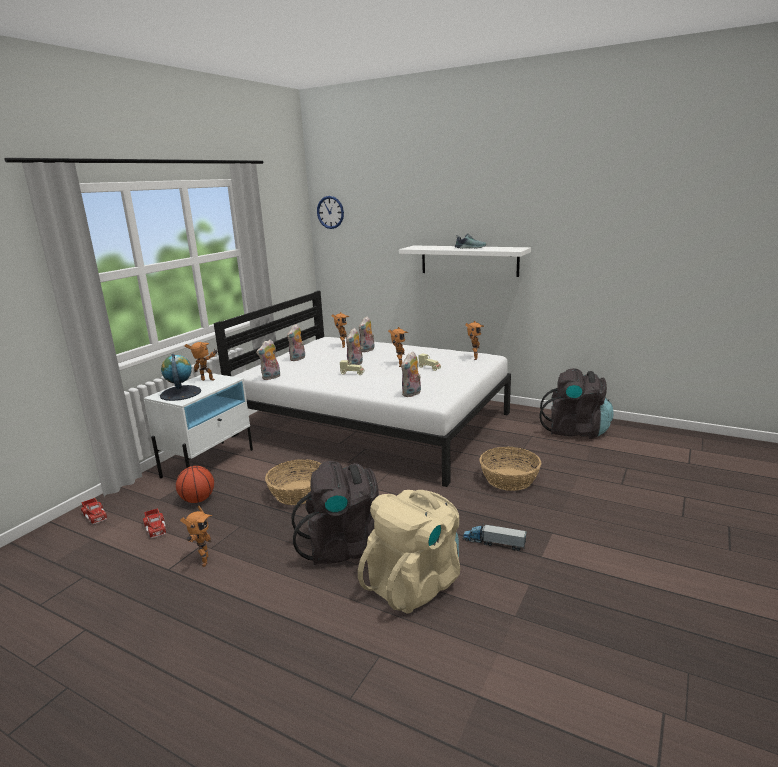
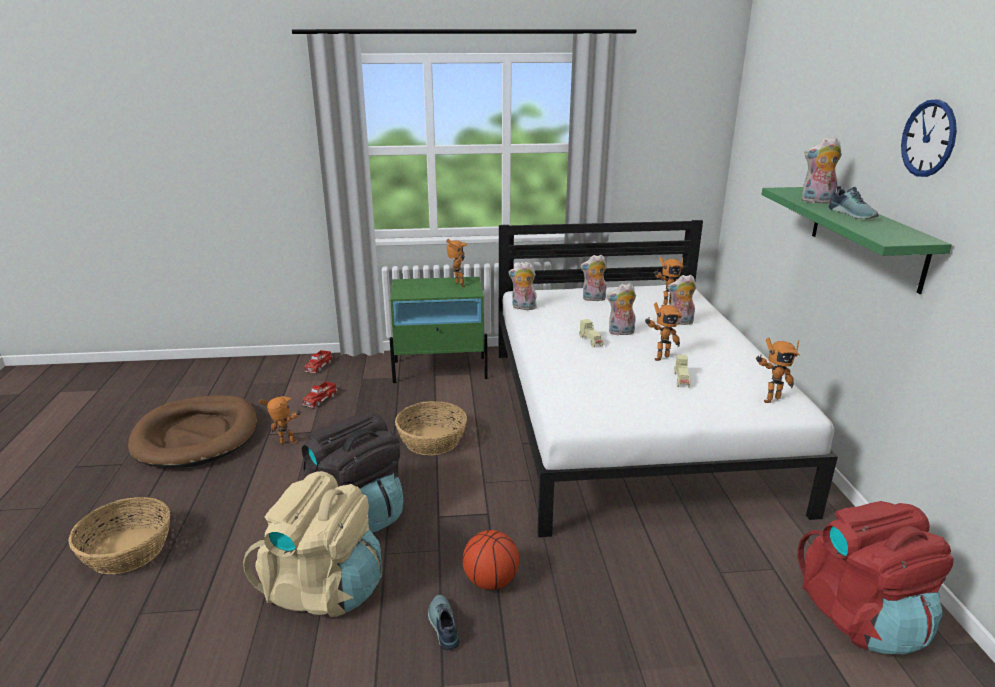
camera: 55 degrees right, 5 degrees up
(97, 617) = (196, 436): none -> brown dog bed
(180, 393) = (416, 287): globe -> none
(198, 500) = (376, 396): basketball -> basketball (491, 581)
(202, 561) = (288, 444): toy robot -> toy robot turned 135 degrees counterclockwise
(208, 463) = (440, 370): white nightstand -> green nightstand
(330, 212) = (751, 110): wall clock -> wall clock (928, 138)
(412, 394) = (574, 397): plush toy -> plush toy (816, 202)
(469, 260) = (866, 236): white shelf -> green shelf
(493, 543) = (442, 626): toy truck -> shoe
(509, 479) = (613, 587): basket -> basket (128, 550)
(575, 431) = (861, 616): black backpack -> red backpack

